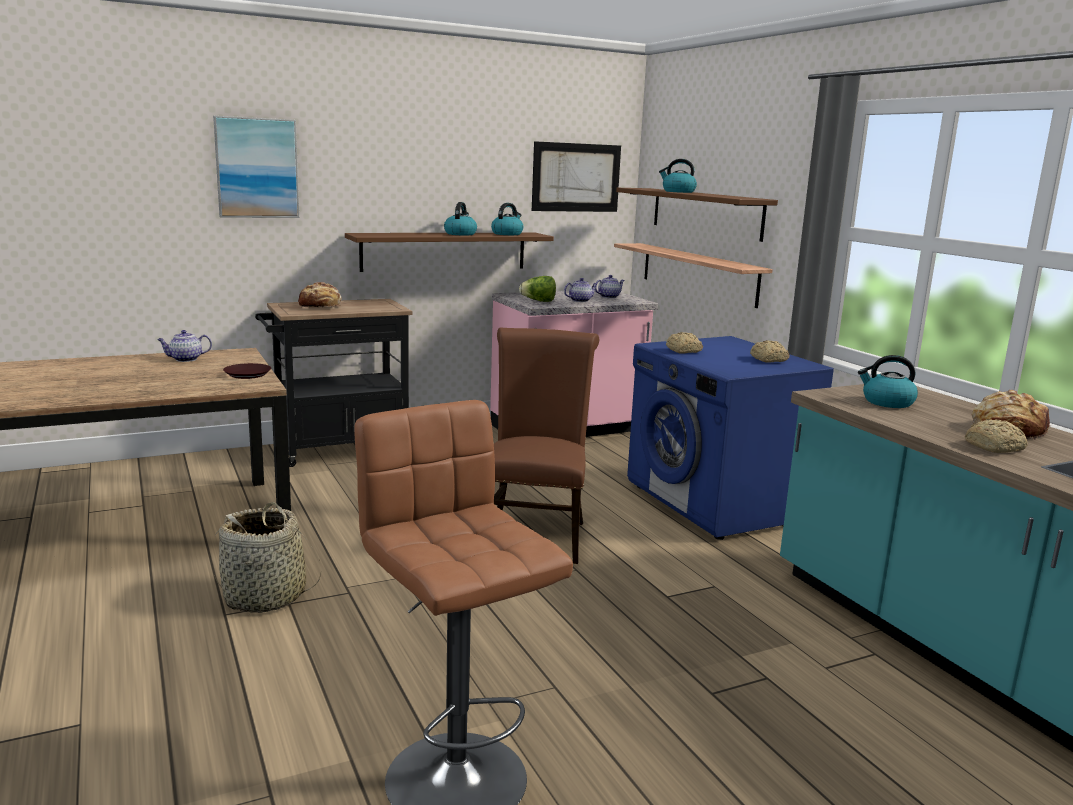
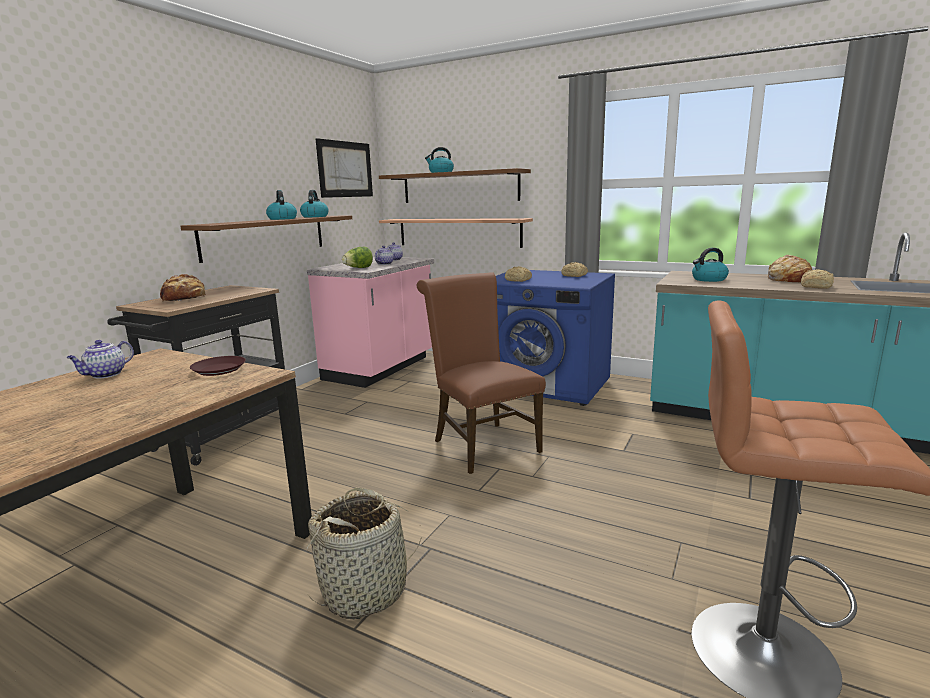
camera: 35 degrees left, 0 degrees up
(257, 168) = (79, 158): picture -> none

